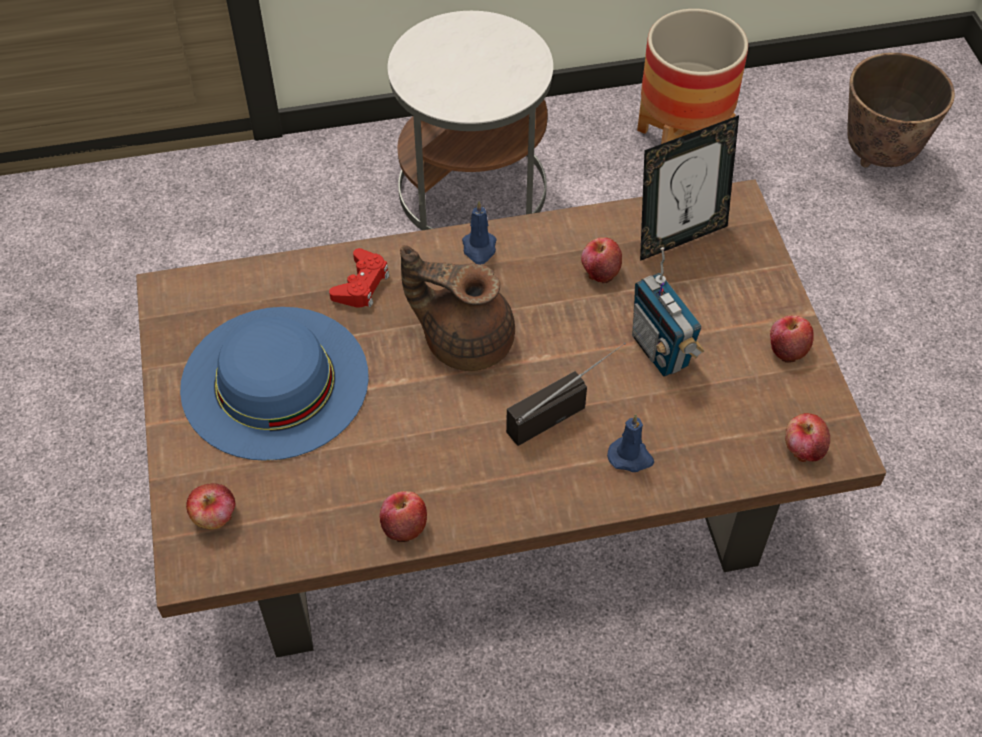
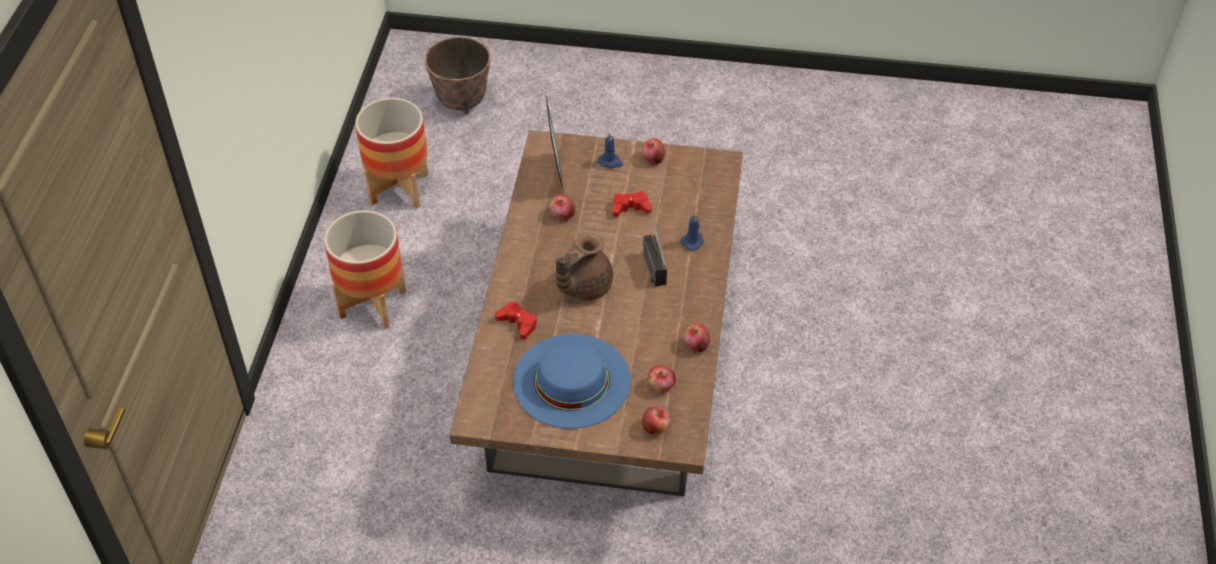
camera: 70 degrees left, 5 degrees down
(473, 189) = (373, 303): white side table -> planter
(479, 249) = (518, 262): blue candle -> blue candle (610, 162)
(661, 350) = (630, 208): radio -> red game controller
(803, 448) = (716, 175): apple -> apple (661, 386)

